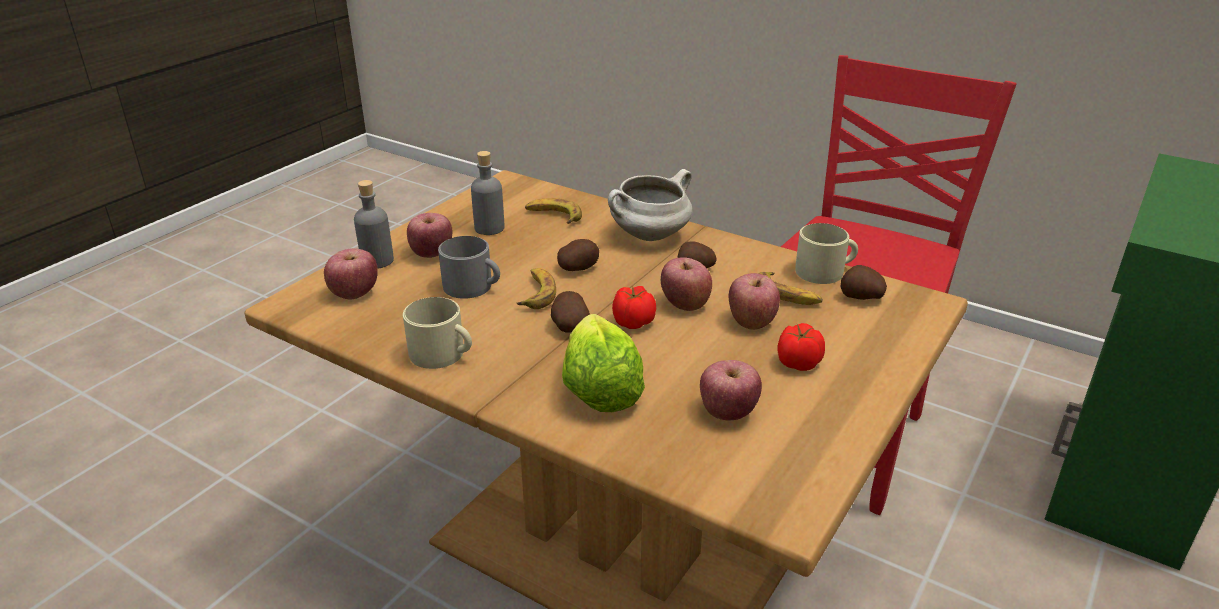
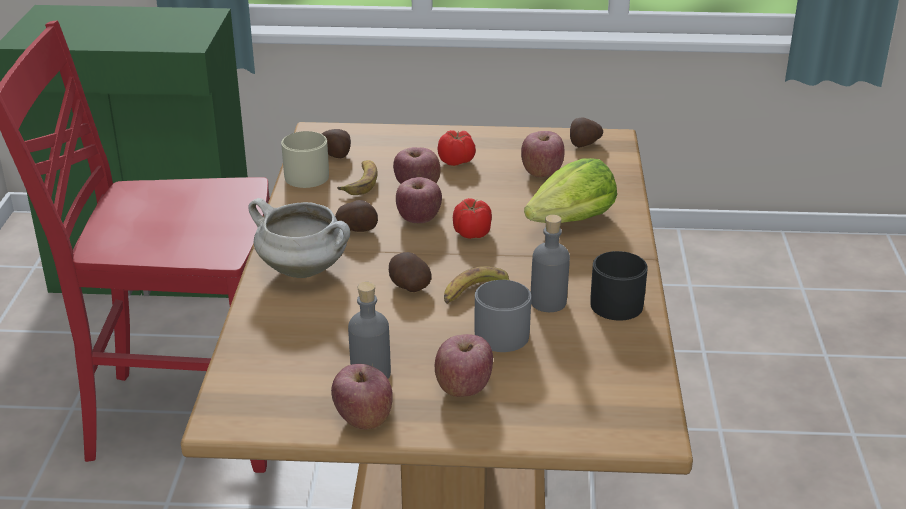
camera: 120 degrees left, 0 degrees up
(354, 293) = (587, 398): apple -> apple (363, 419)
(377, 261) = (514, 418): grey bottle -> grey bottle (548, 302)
(443, 354) = (615, 301): beige mug -> black mug
(553, 216) = (304, 342): banana -> none
(569, 326) = (509, 259): potato -> potato (583, 144)

